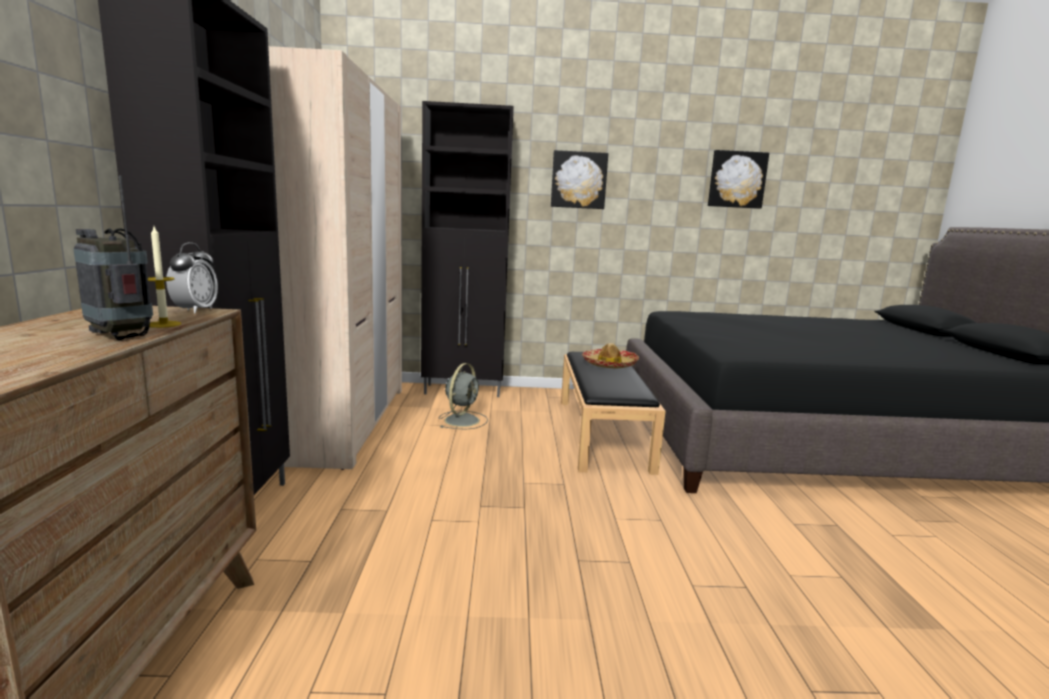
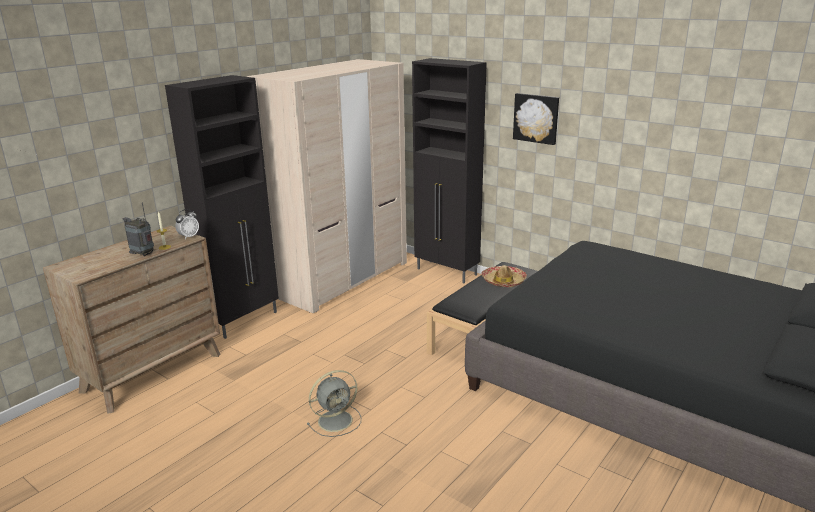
camera: 40 degrees right, 10 degrees up
(121, 336) = (143, 254): radio -> radio turned 45 degrees counterclockwise
(462, 420) = (413, 296): grey fan -> grey fan (336, 420)
(736, 179) = (678, 127): picture -> none

